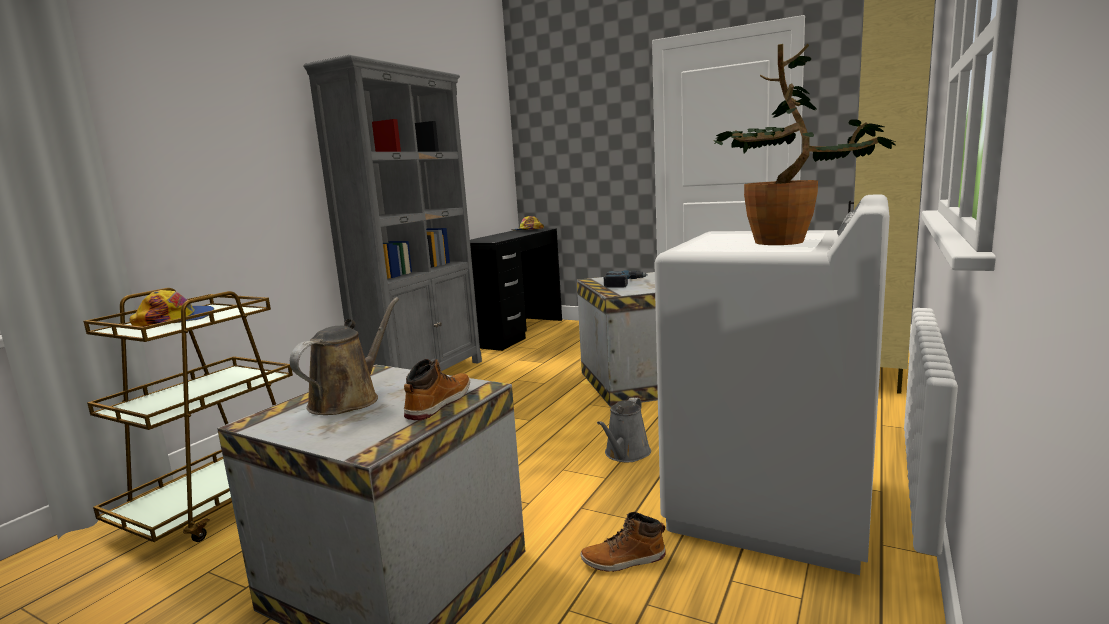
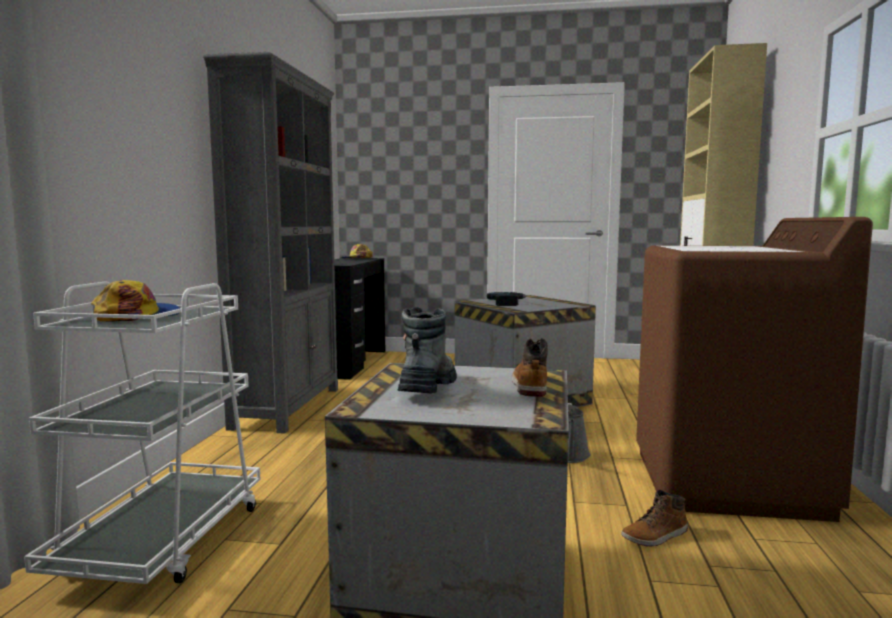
camera: 20 degrees left, 5 degrees down
(221, 501) = (163, 540): brown cart -> white cart
(349, 399) = (427, 387): brown watering can -> boot
(771, 505) = (727, 482): white washing machine -> brown washing machine
(791, 242) = (763, 249): potted plant -> none

